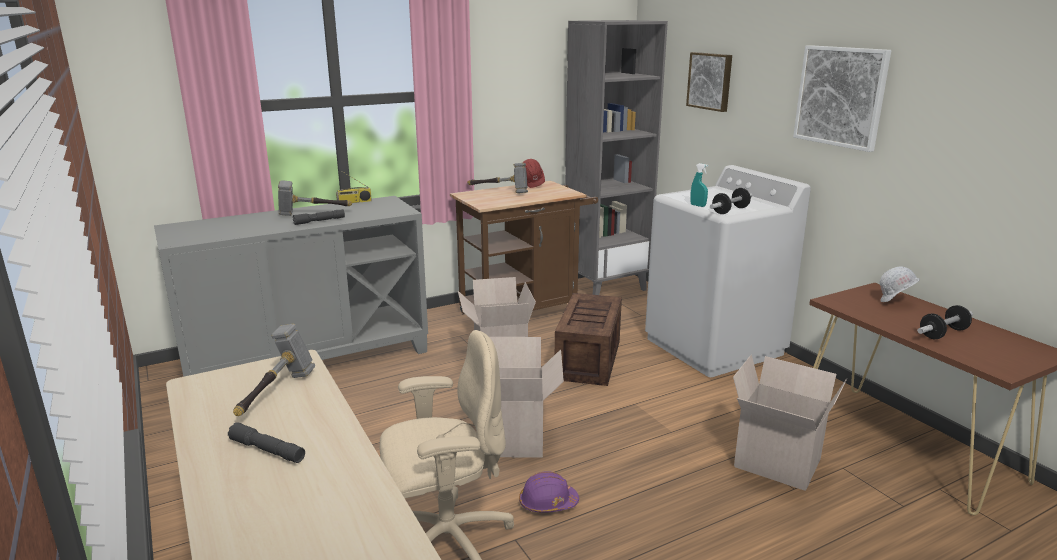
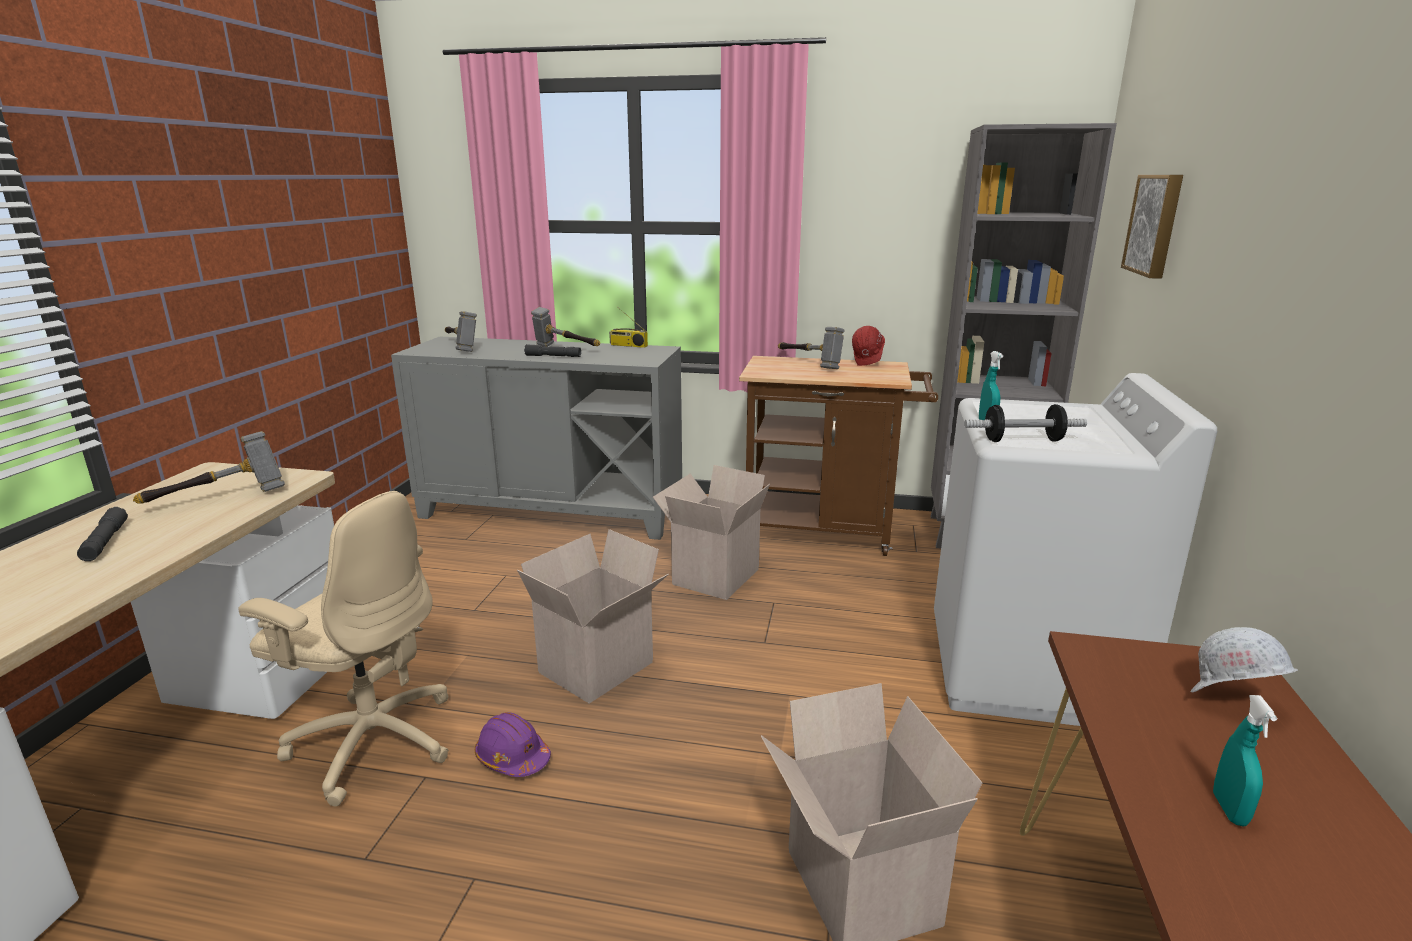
camera: 40 degrees right, 0 degrees up
(208, 230) = (459, 347): none -> hammer
(588, 360) = (815, 616): crate -> none
(841, 96) = (1292, 247): picture -> none
(943, 333) = (1229, 809): dumbbell -> turquoise spray bottle

